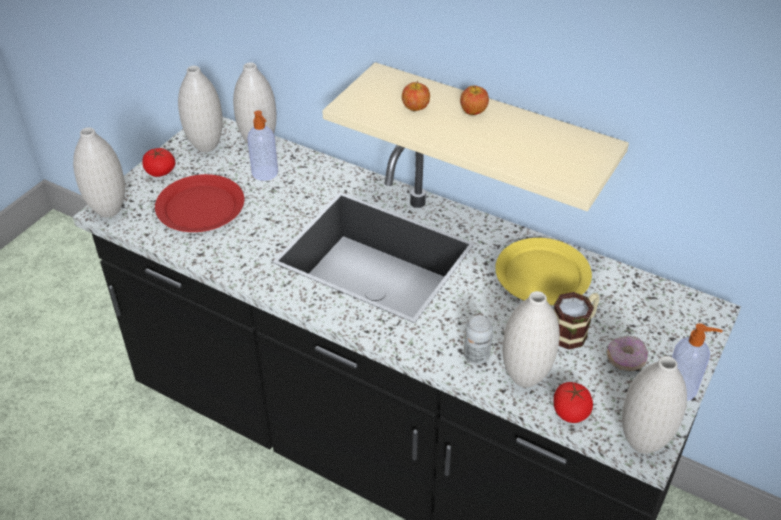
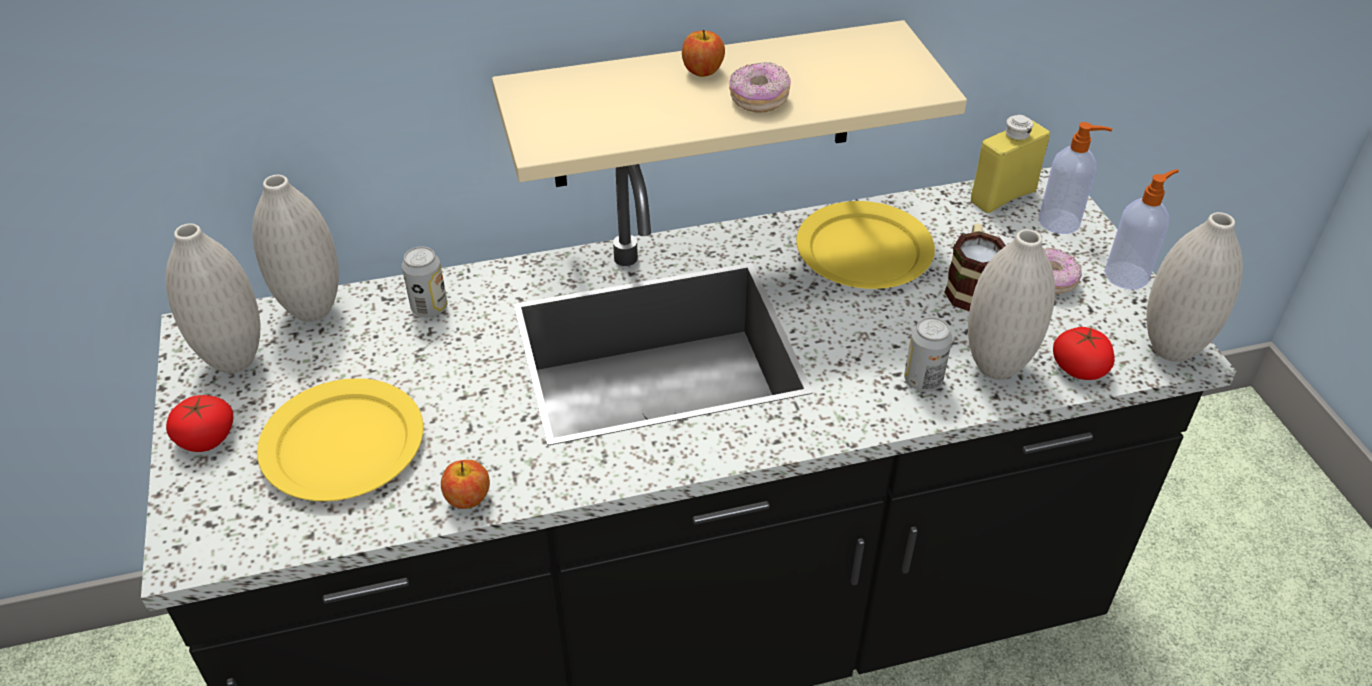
camera: 45 degrees left, 0 degrees up
(109, 210) = (196, 546): white vase -> none
(201, 207) = (344, 444): red plate -> yellow plate
(265, 173) = (378, 342): soap dispenser -> soap dispenser (1061, 222)
(304, 171) = (429, 308): none -> can
(415, 107) = (630, 101): apple -> apple (468, 498)
(477, 140) = (759, 99): none -> donut
(670, 298) = (1003, 196): none -> yellow bottle

